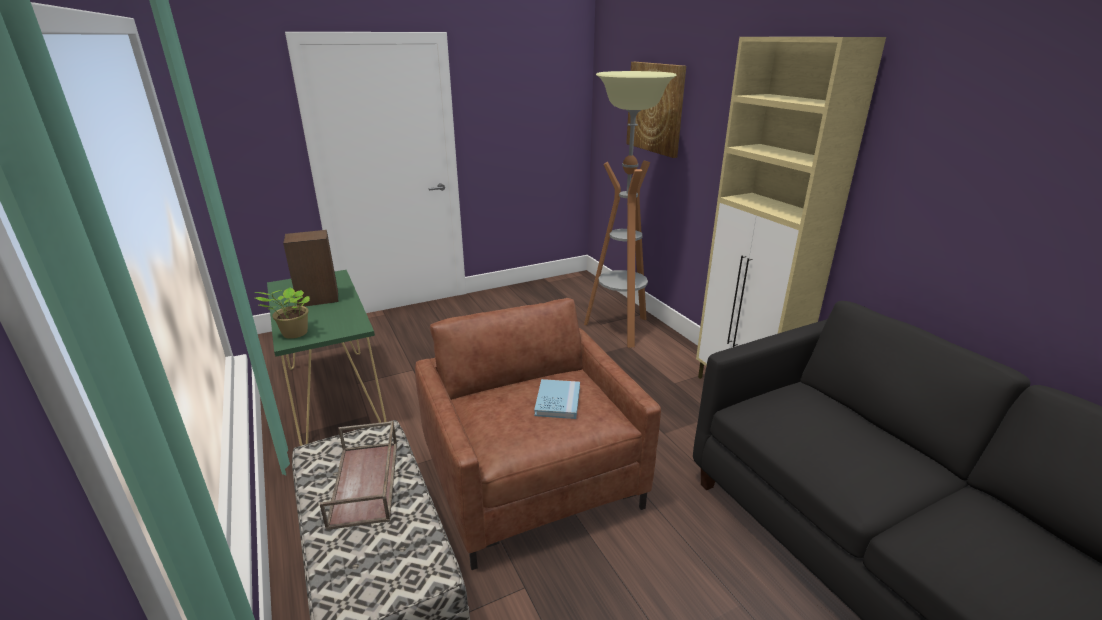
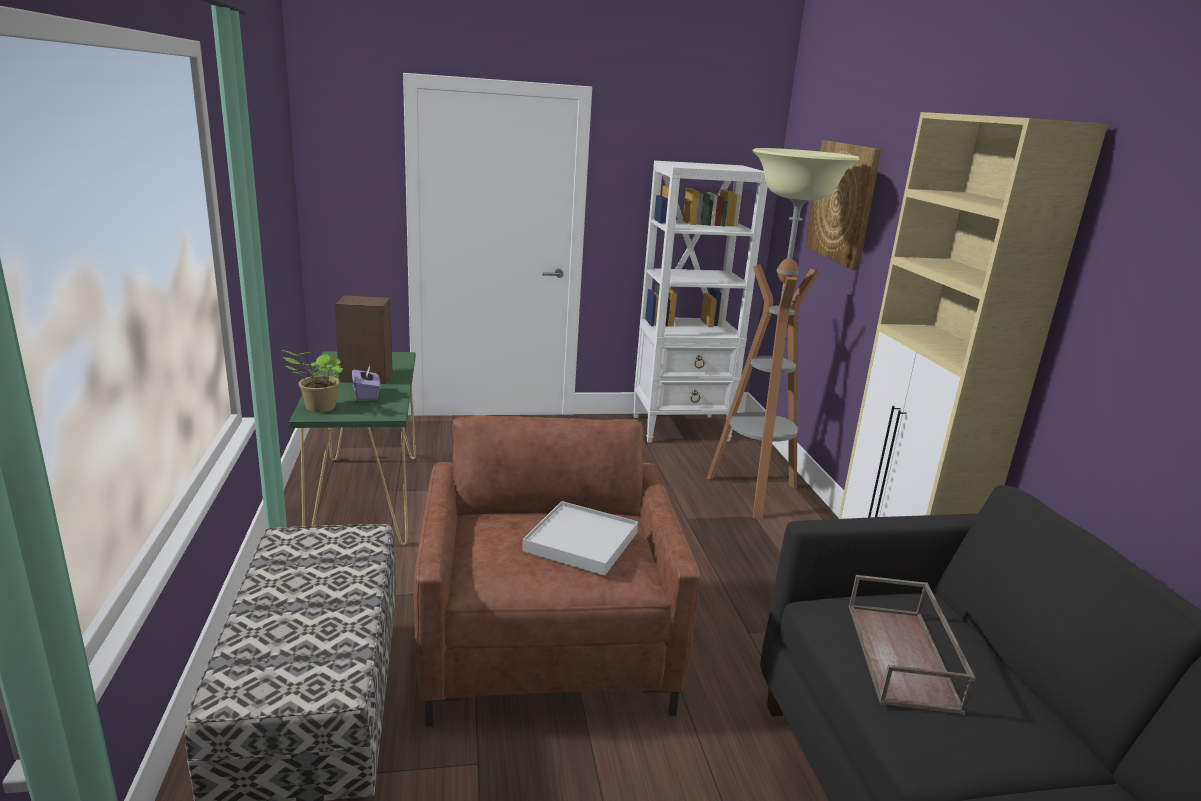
camera: 15 degrees right, 5 degrees down
(328, 314) = (367, 395): none -> purple tissue box
(366, 483) = (320, 581): brown tray -> brown tray (903, 657)
(549, 290) = (681, 428): none -> white bookcase
(558, 401) = (581, 542): blue book -> white tray

